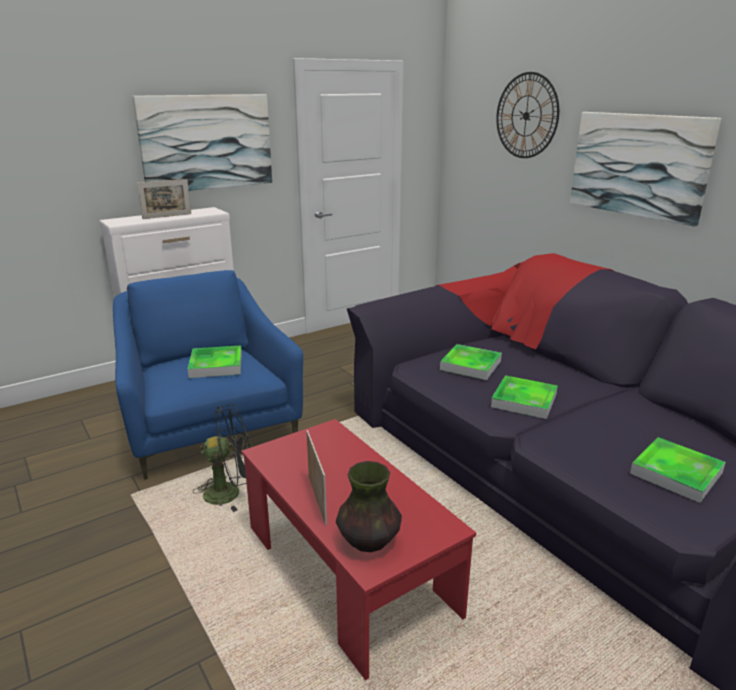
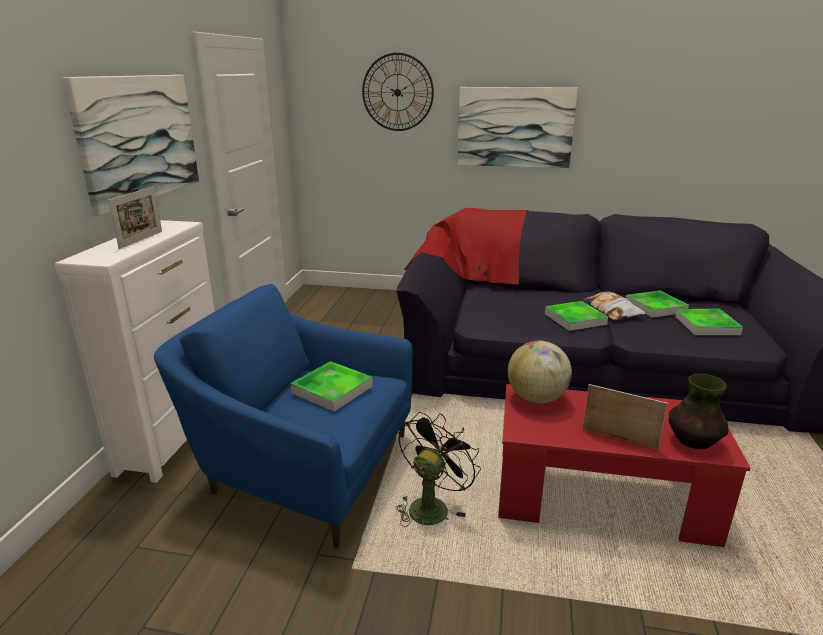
camera: 45 degrees left, 0 degrees up
(330, 439) = (536, 398): none -> globe
(470, 365) = (501, 310): tray -> tray (655, 307)
(588, 410) = (612, 310): none -> pillow

